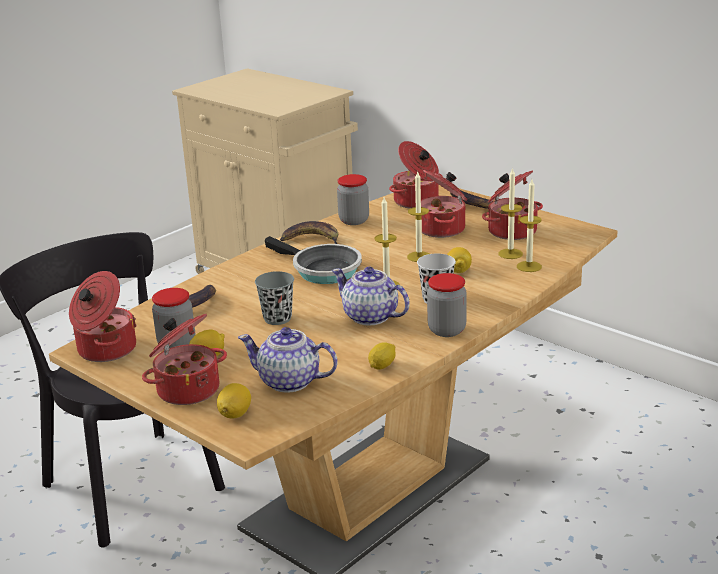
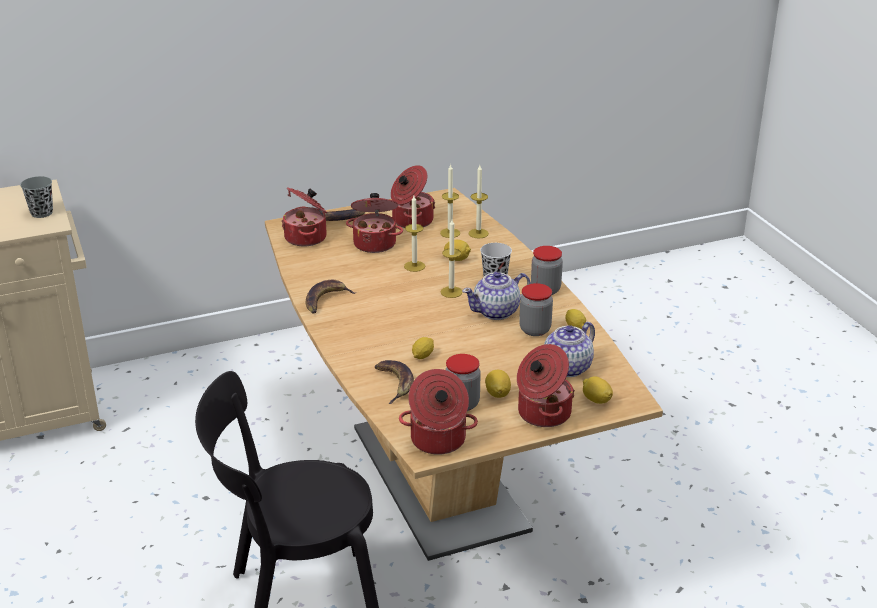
camera: 65 degrees left, 5 degrees up
(250, 304) = (423, 355): none -> lemon
(277, 318) = (460, 349): grey cup -> grey cup (41, 213)
(322, 270) = (393, 310): frying pan -> none
(354, 220) = (310, 272): jar -> jar (535, 330)

